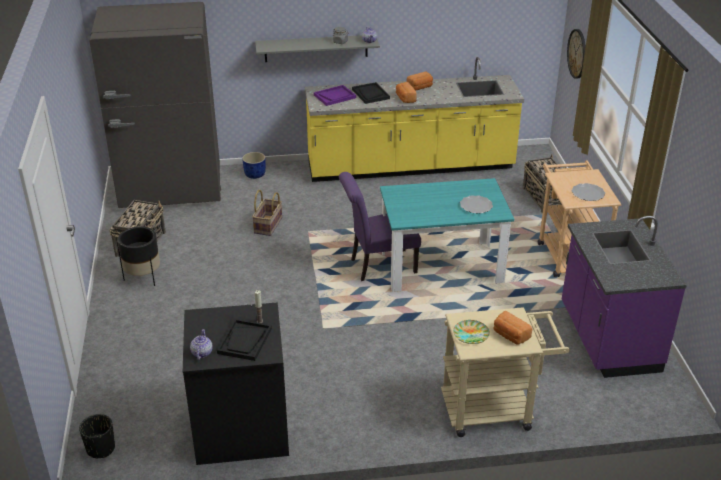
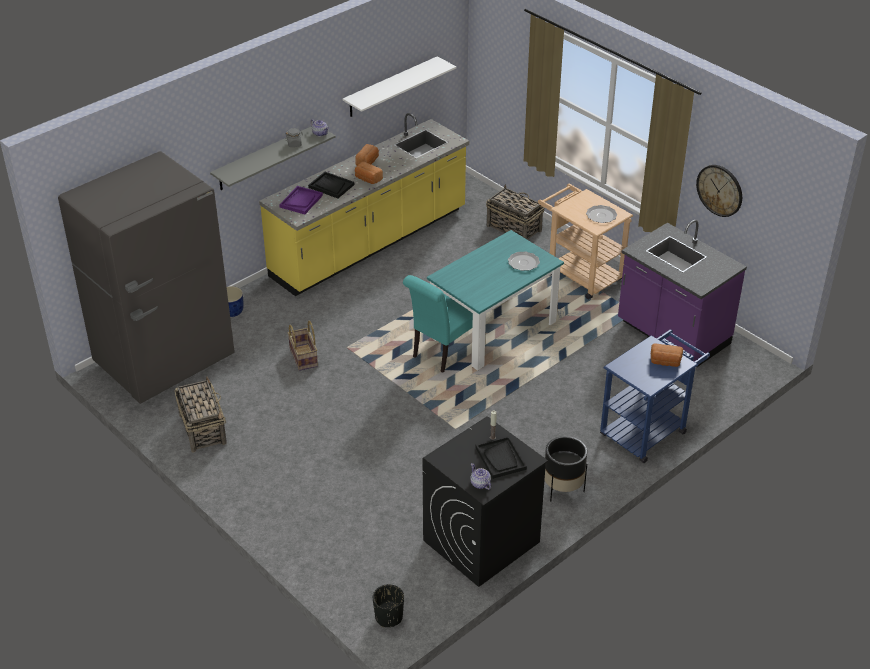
camera: 35 degrees left, 5 degrees up
(143, 277) = (245, 459): black planter -> black planter (562, 489)
(379, 266) = (442, 353): purple chair -> turquoise chair
(466, 27) = (391, 87): none -> white shelf
(471, 334) = (638, 374): plate -> none
(495, 409) = (647, 429): beige cart -> blue cart
(577, 53) = (502, 82): wall clock -> wall clock (720, 190)

